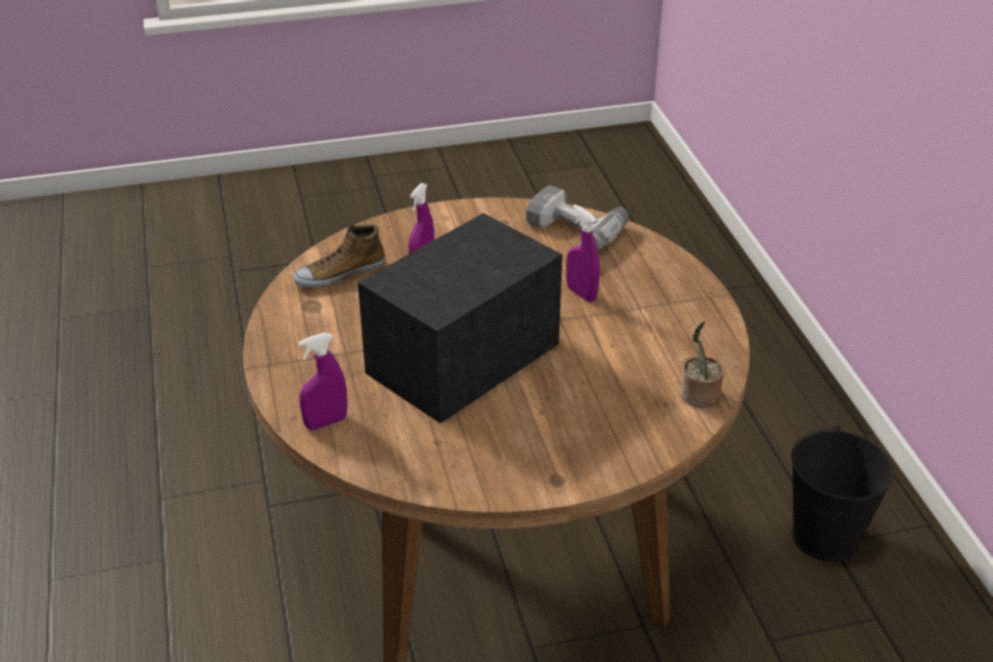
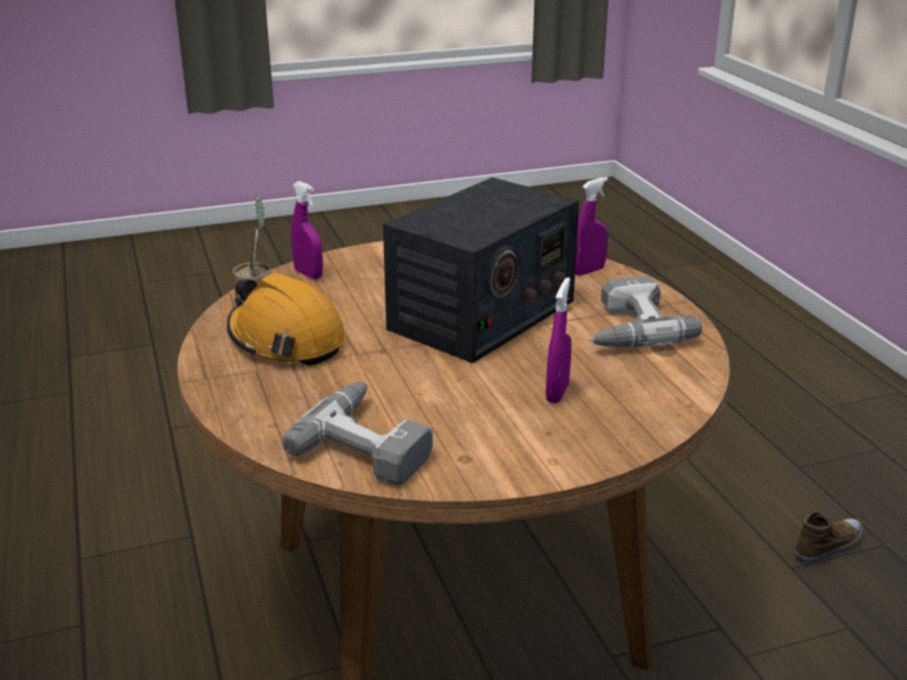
camera: 175 degrees right, 10 degrees down
(329, 333) = (627, 328): none -> power drill
(339, 273) = (655, 382): shoe -> shoe (828, 546)
(581, 293) = (358, 374): purple spray bottle -> purple spray bottle (308, 274)
(652, 335) = (286, 340): none -> orange hard hat
(826, 536) = (83, 631): black bucket -> none

